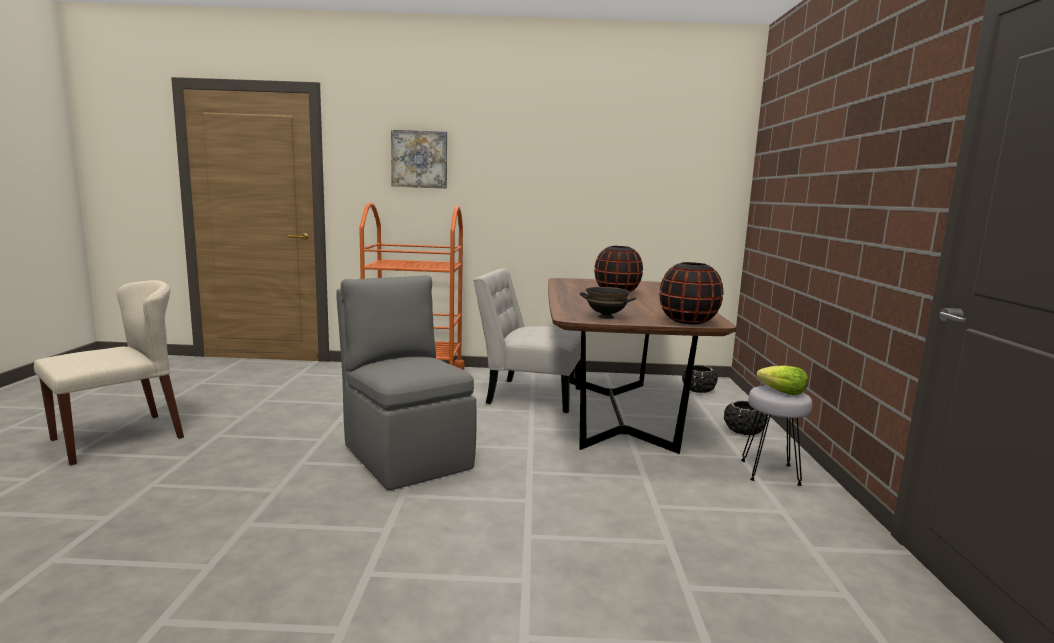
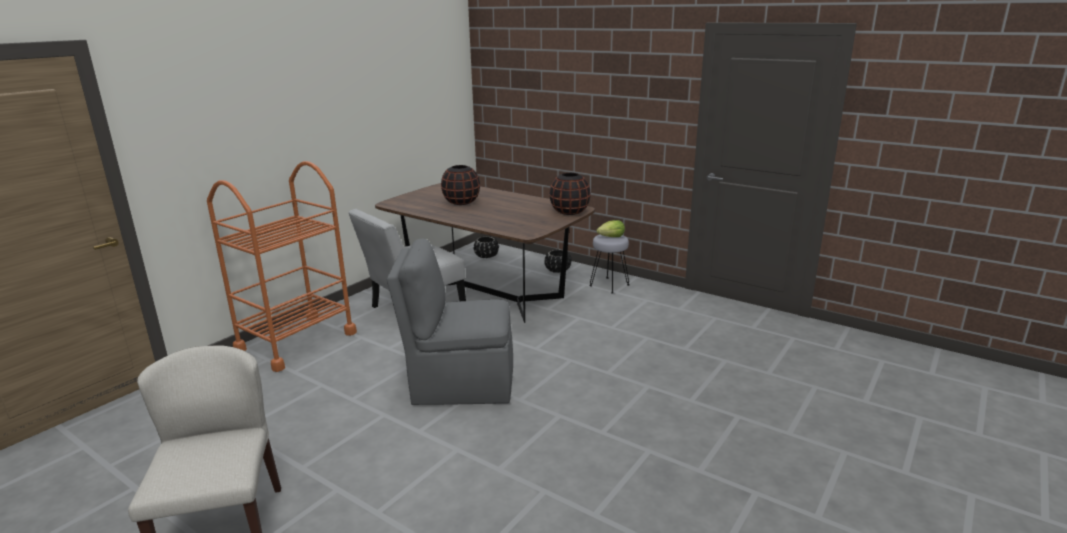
camera: 55 degrees left, 10 degrees up
(419, 159) = (229, 117): picture -> none
(606, 317) = (535, 226): black bowl -> none

